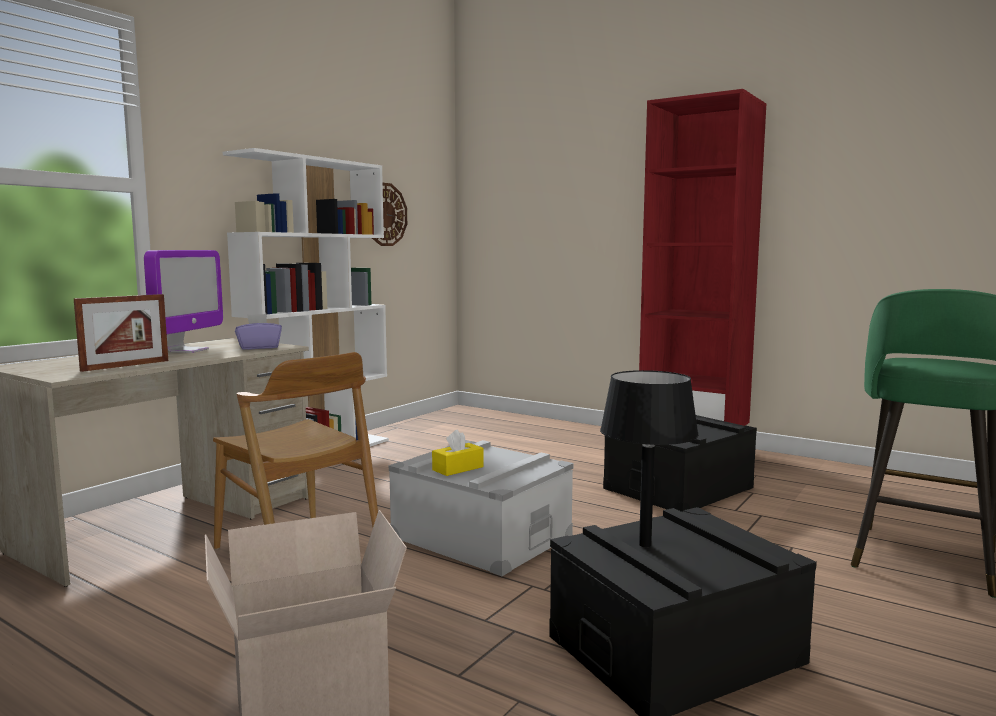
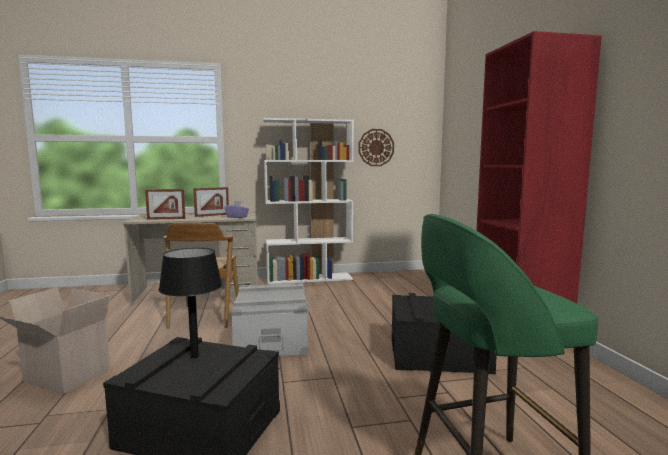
camera: 45 degrees right, 0 degrees up
(187, 350) = (212, 215): monitor -> picture frame
(458, 468) = (256, 294): yellow tissue box -> none

